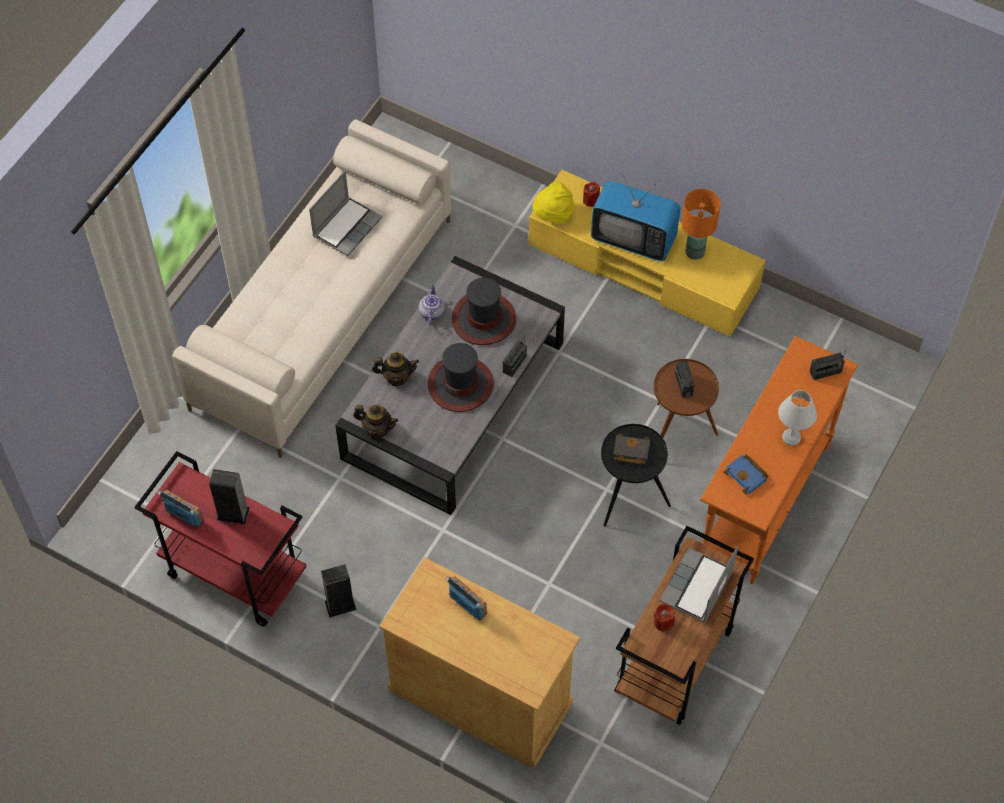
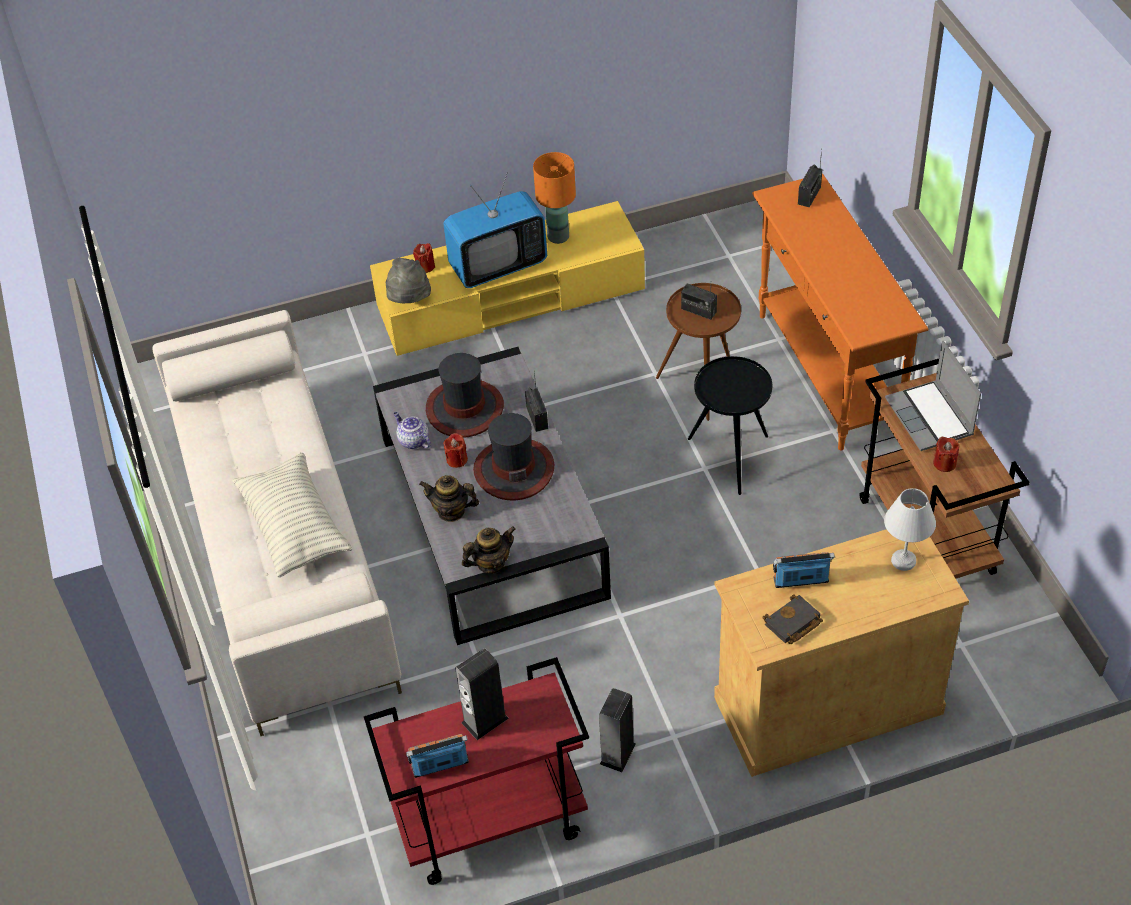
camera: 45 degrees left, 10 degrees down
(305, 306) = (294, 526): none -> pillow
(347, 226) = (248, 437): laptop -> none
(396, 377) = (451, 511): teapot -> teapot turned 120 degrees counterclockwise
(439, 347) = (457, 459): none -> red candle
(553, 215) = (409, 300): yellow hat -> grey hat
(630, 451) = (728, 387): black book -> black book (792, 624)
(747, 475) = (861, 305): blue book -> none
(792, 437) = (851, 254): white table lamp -> white table lamp (903, 559)

